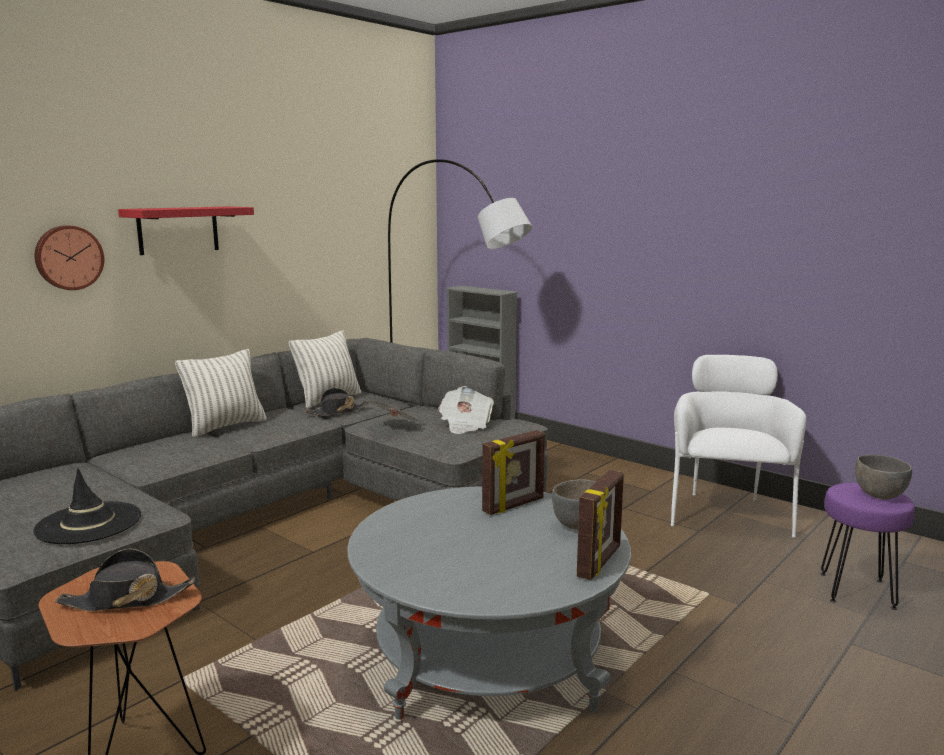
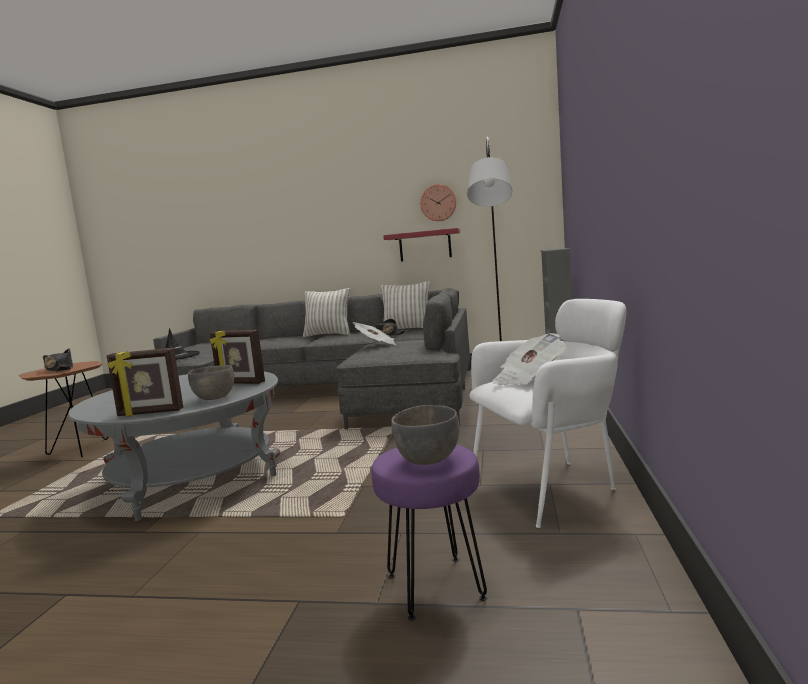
camera: 60 degrees right, 5 degrees down
(68, 257) = (268, 233): wall clock -> wall clock (438, 203)
(178, 230) = (327, 215): red shelf -> red shelf (425, 245)
(465, 425) = (406, 349): newspaper -> newspaper (528, 379)

